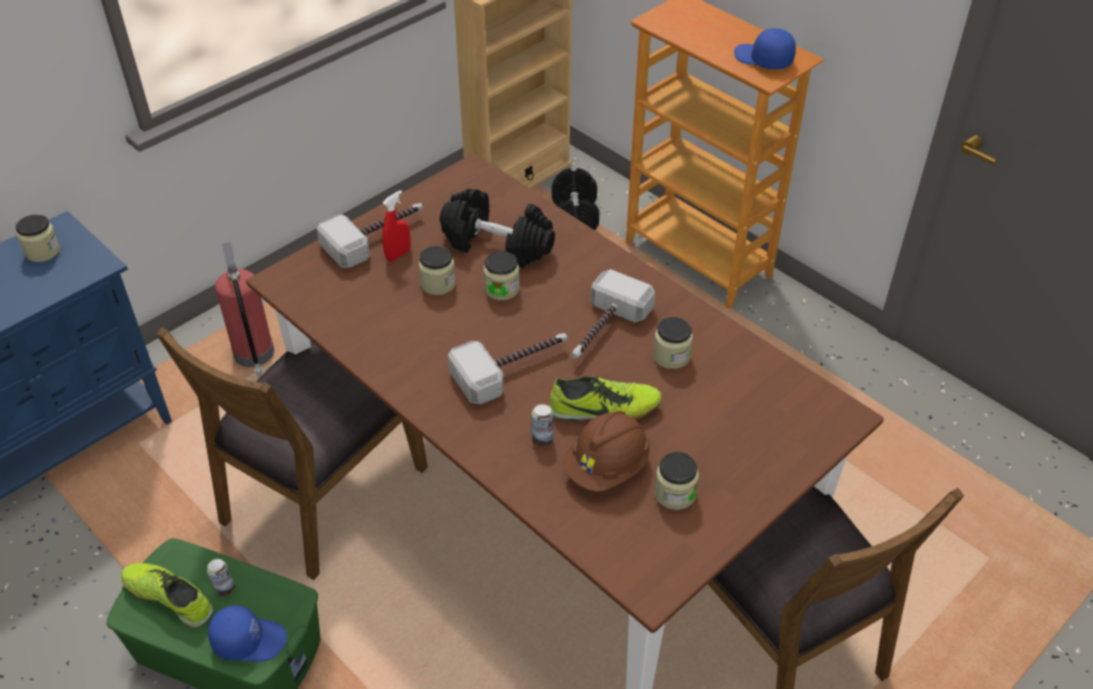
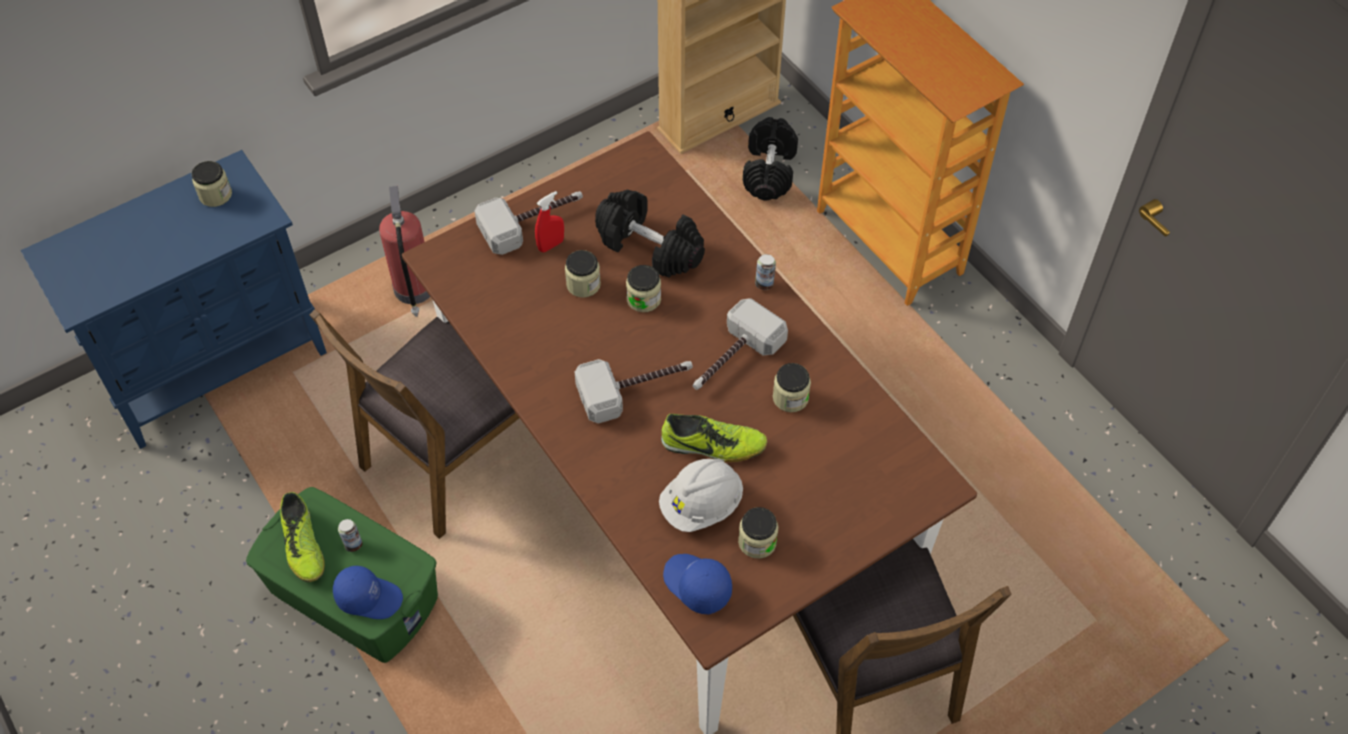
camera: 10 degrees right, 10 degrees up
(169, 598) = (303, 545): shoe -> shoe turned 150 degrees counterclockwise
(542, 439) = (648, 467): can -> can (764, 283)
(607, 467) = (701, 505): brown hard hat -> white hard hat
(763, 59) = (958, 77): blue cap -> blue cap (696, 586)

